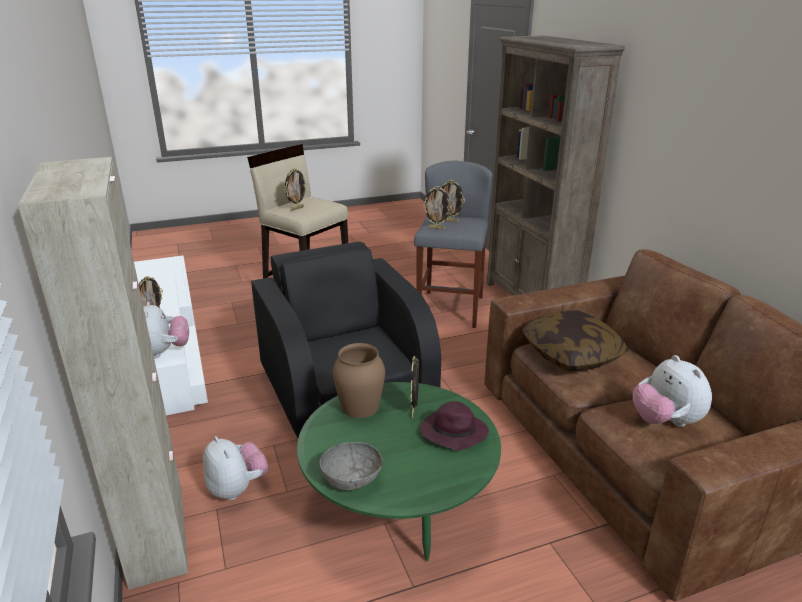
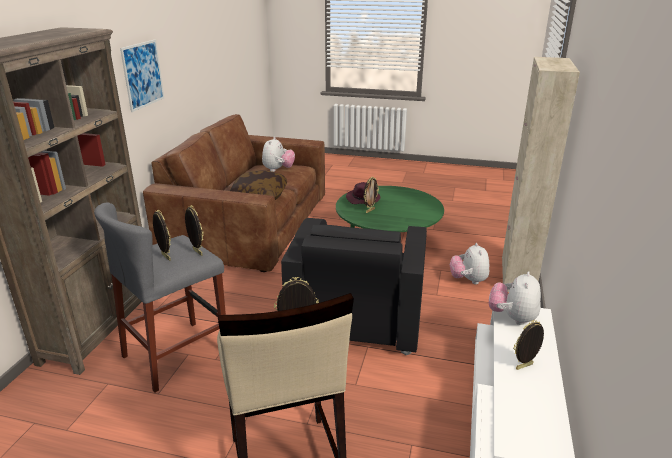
camera: 145 degrees left, 0 degrees up
(352, 478) = (424, 200): grey bowl -> none
(359, 407) = (395, 220): brown vase -> none
(715, 148) = (143, 74): none -> picture

